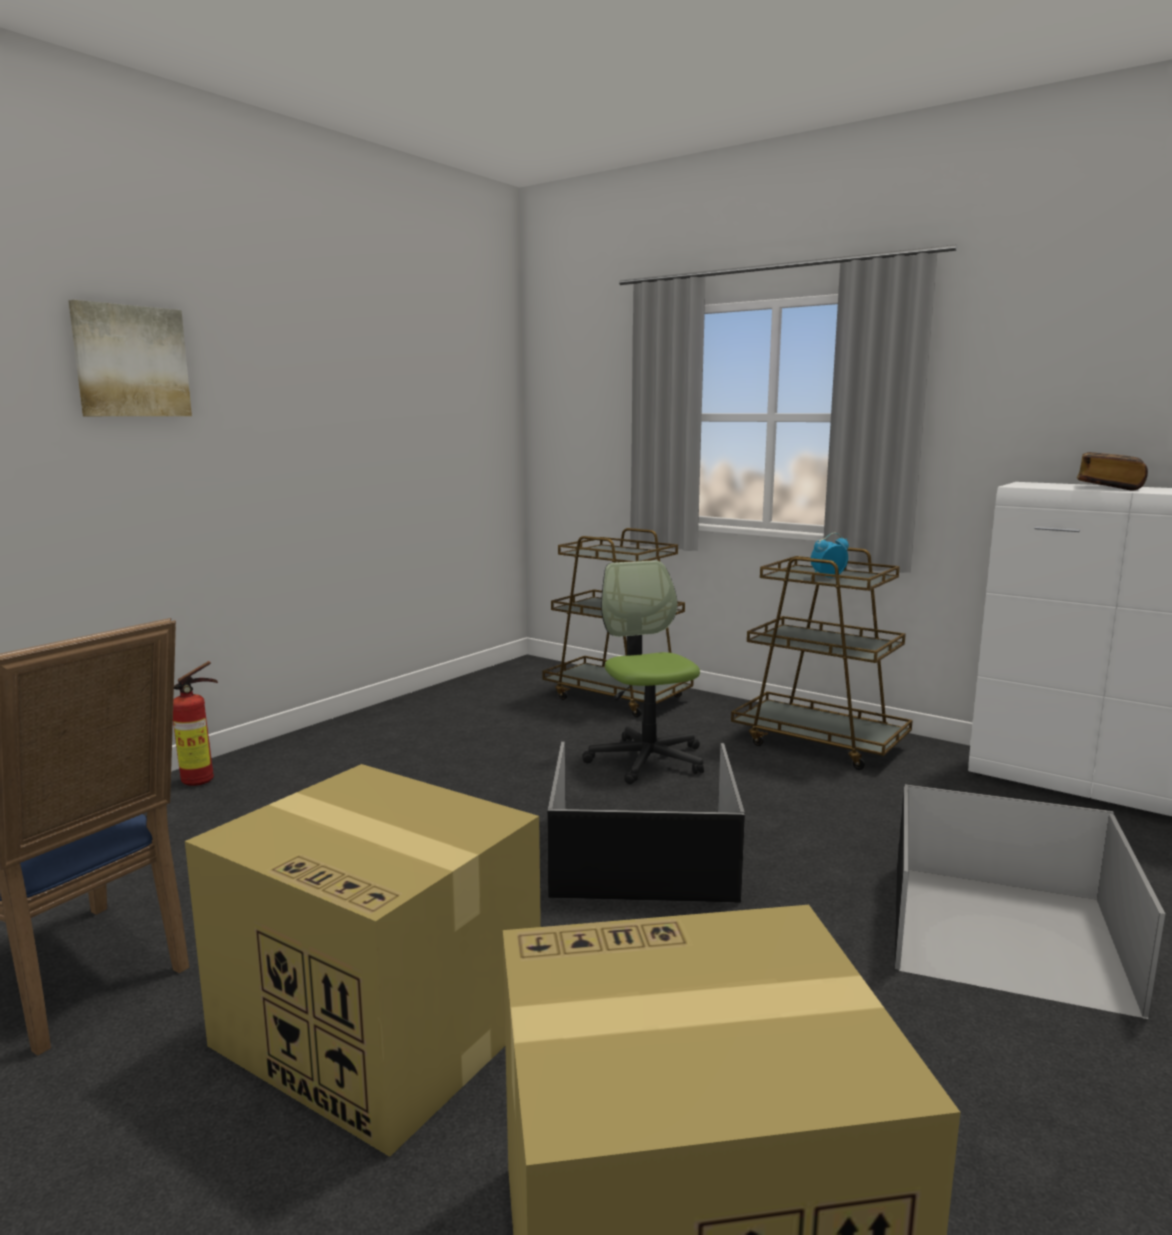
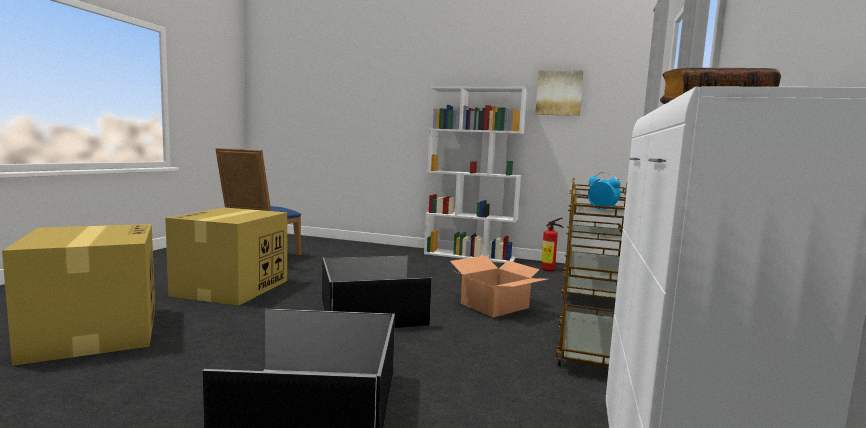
camera: 70 degrees right, 5 degrees down
(131, 361) = (406, 87): picture -> picture (559, 93)
(203, 780) = (395, 249): fire extinguisher -> fire extinguisher (549, 270)
(347, 725) = (470, 256): none -> white bookcase
(647, 760) = (495, 306): office chair -> cardboard box

